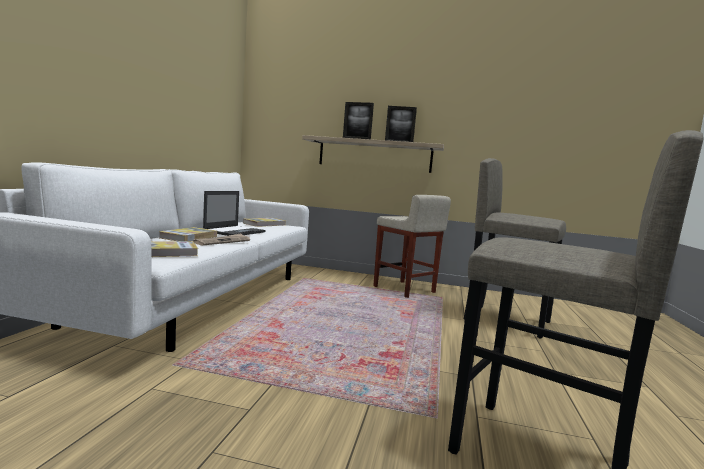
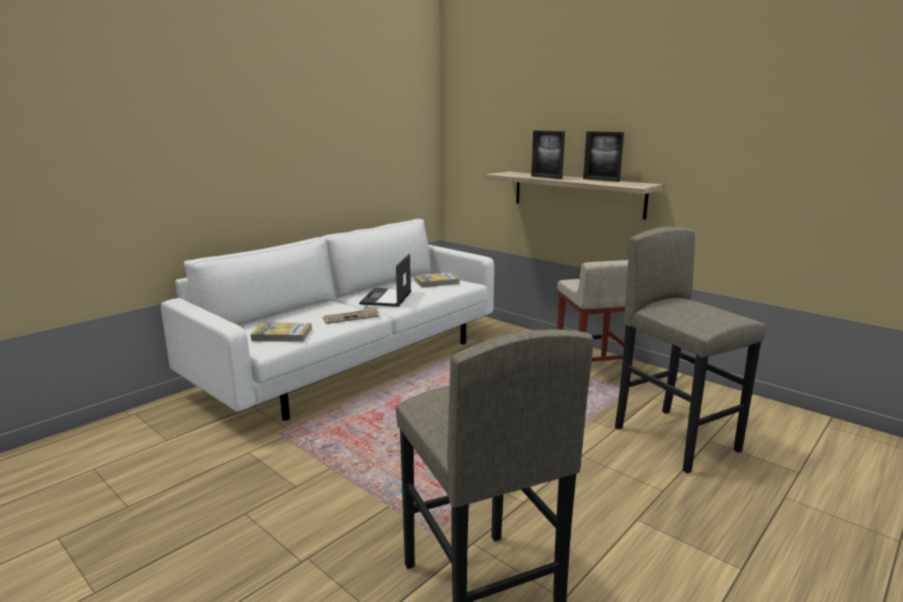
camera: 30 degrees right, 10 degrees up
(189, 237) = (330, 309): book -> none
(235, 231) = (386, 298): laptop -> laptop turned 135 degrees clockwise

